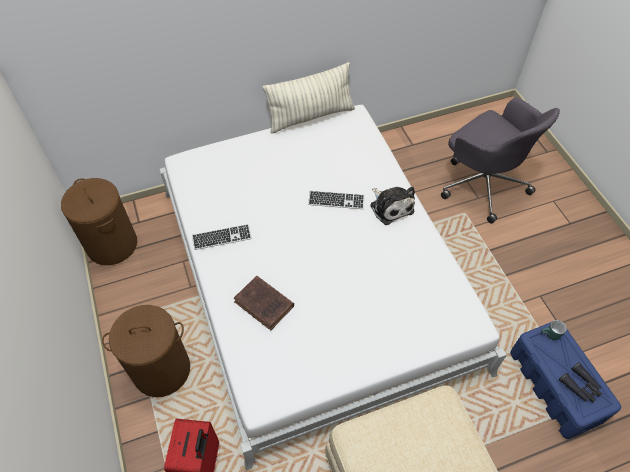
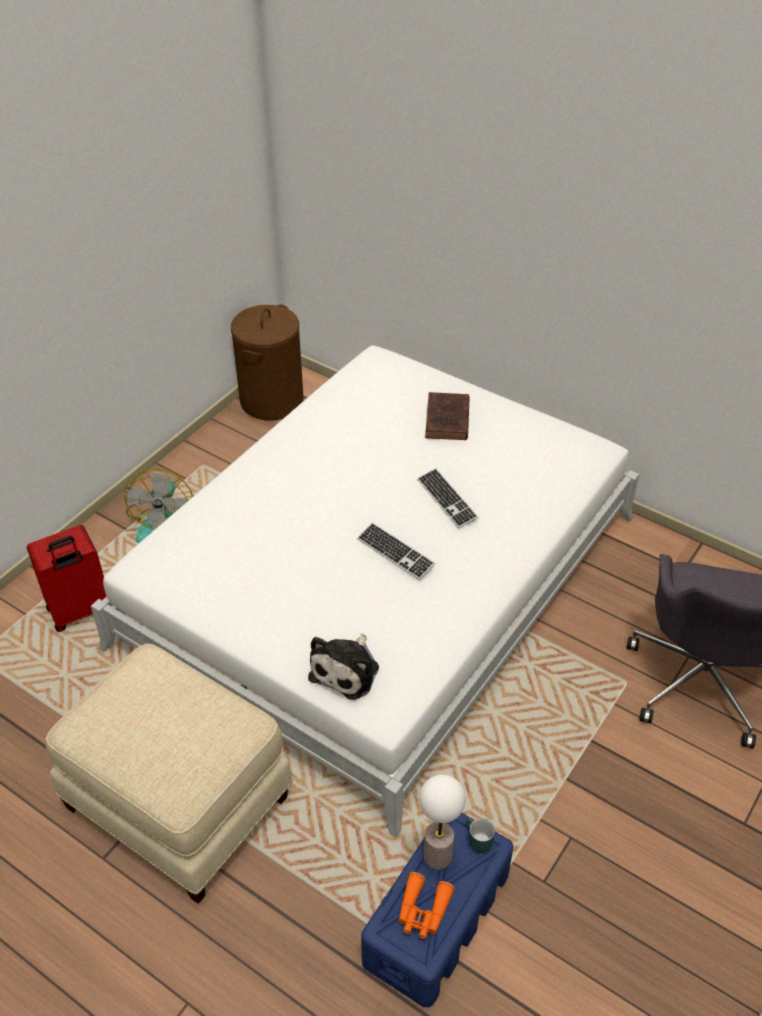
camera: 55 degrees right, 10 degrees down
(162, 369) = (162, 520): brown laundry basket -> fan
(222, 237) = (307, 437): keyboard -> keyboard (395, 552)
(265, 305) = (253, 513): brown book -> brown book (447, 421)
(310, 116) = (551, 416): pillow -> none
(390, 206) = (489, 552): plush toy -> plush toy (347, 670)
(550, 358) = (438, 855): none -> table lamp
(580, 386) = (423, 911): black binoculars -> orange binoculars

